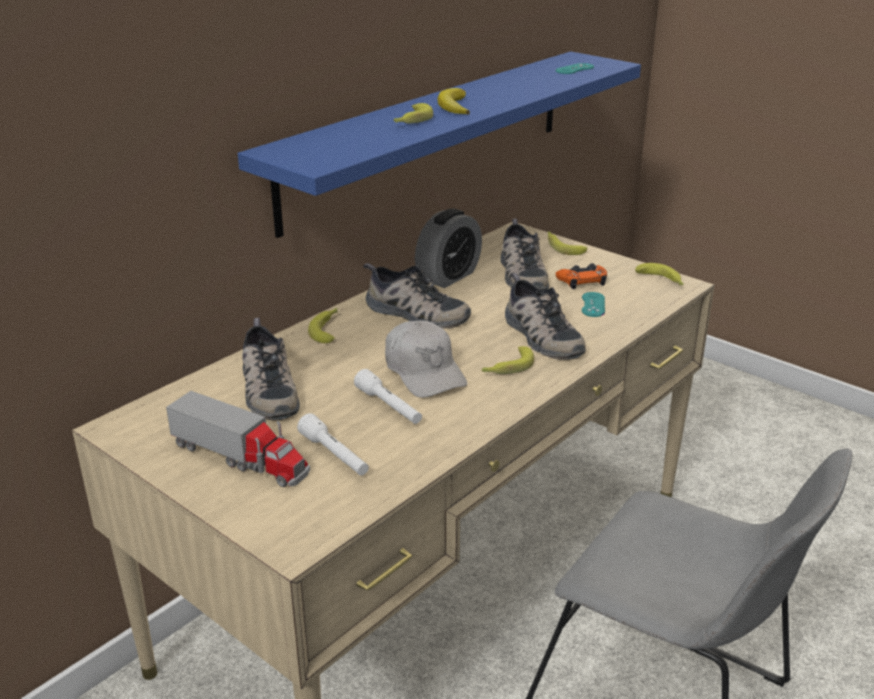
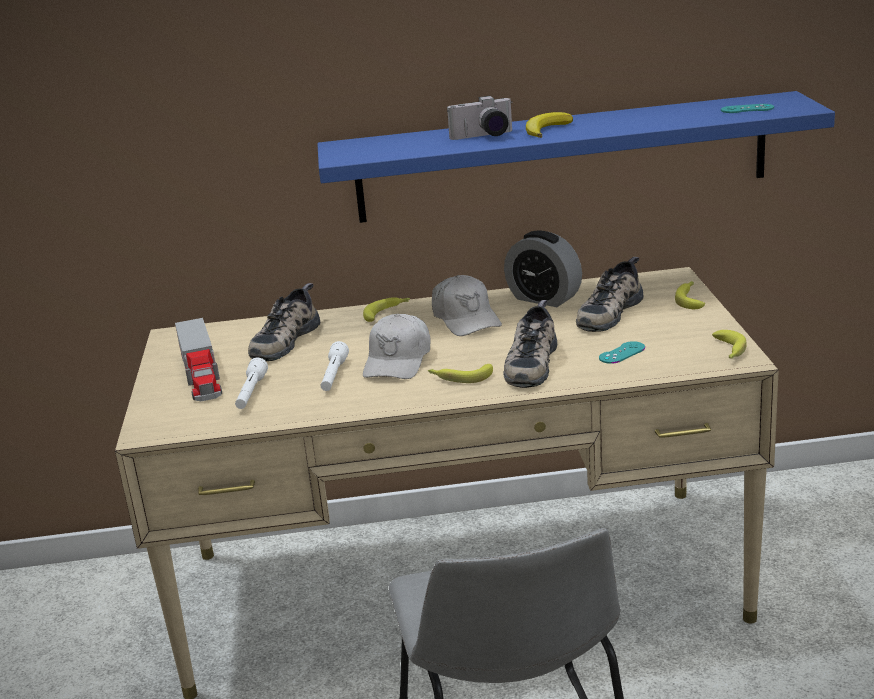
camera: 45 degrees right, 5 degrees down
(411, 121) = (483, 136): banana -> camera
(414, 313) = (466, 319): shoe -> white cap
(448, 276) = (544, 298): alarm clock -> alarm clock turned 45 degrees clockwise
(582, 281) = (651, 331): orange game controller -> none

